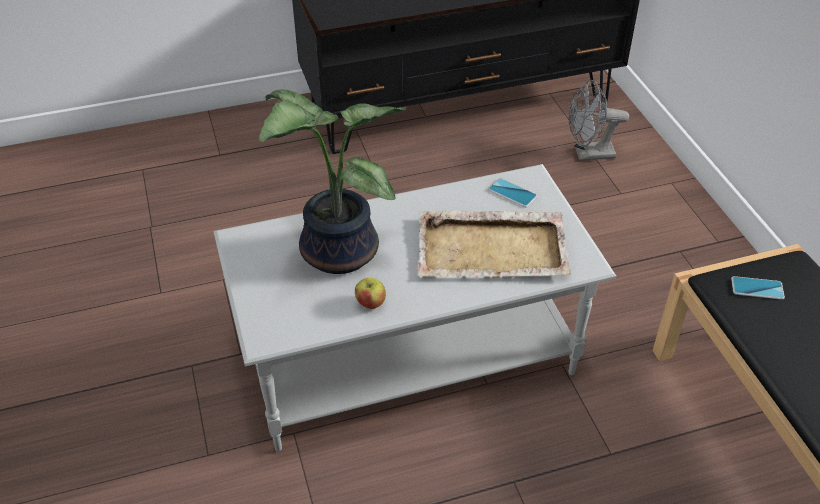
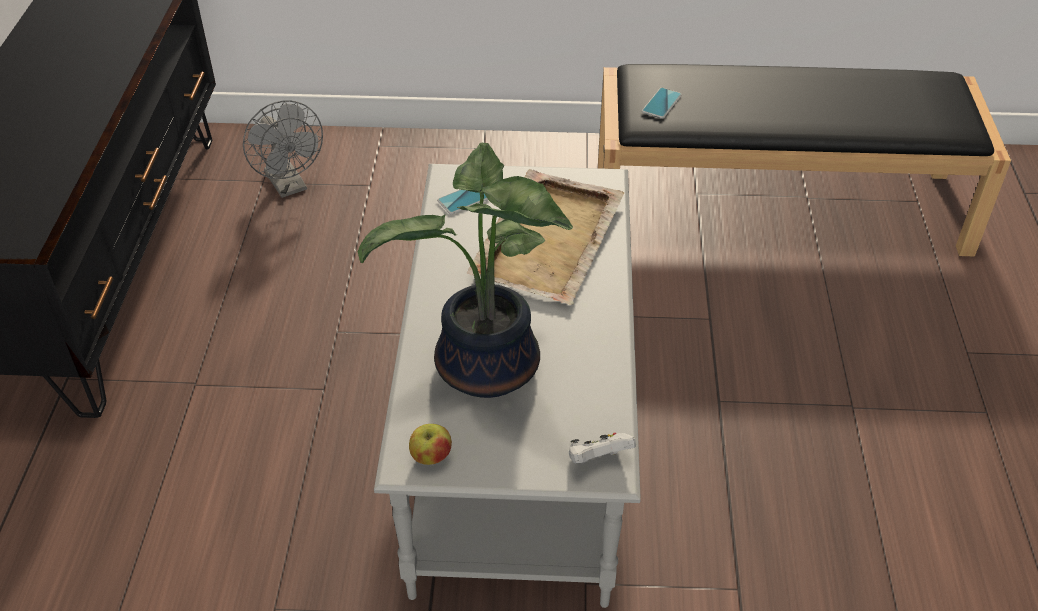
camera: 70 degrees left, 0 degrees up
(271, 330) = (598, 459): none -> white game controller
(370, 303) = (590, 358): apple -> apple (431, 457)
(588, 154) = (290, 186): grey fan -> grey fan turned 45 degrees counterclockwise

